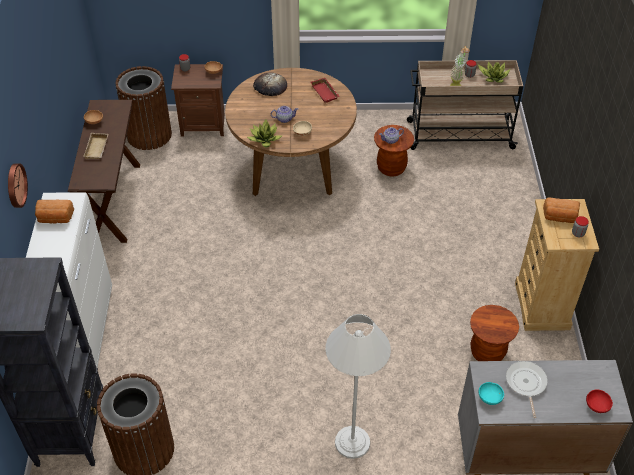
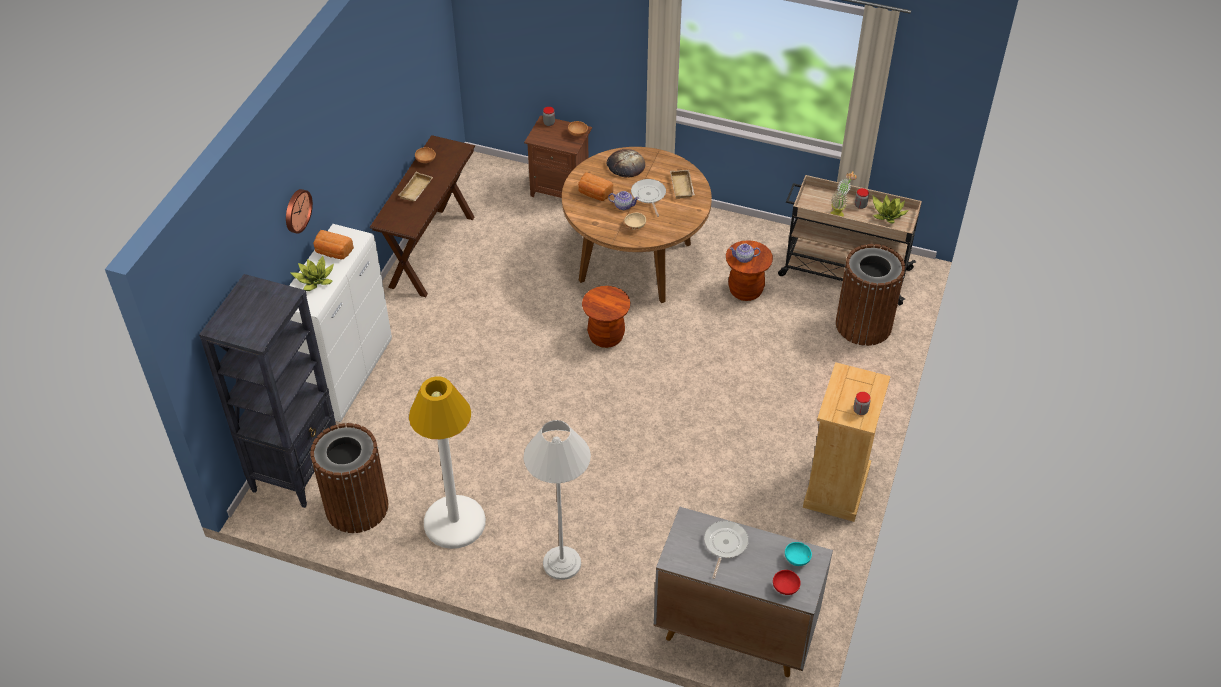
camera: 20 degrees right, 0 degrees up
(149, 135) = (497, 186): brown trash can -> brown trash can (863, 325)
(240, 435) = (454, 522): none -> white floor lamp
(265, 140) = (591, 223): potted plant -> potted plant (314, 281)
(301, 106) = (648, 196): none -> frying pan
(325, 92) = (683, 187): red tray -> beige tray
(487, 352) = (749, 518): brown stool -> brown stool (606, 336)
(490, 398) = (680, 547): turquoise bowl -> turquoise bowl (797, 559)
(559, 217) = (850, 388): bread -> bread (594, 194)

